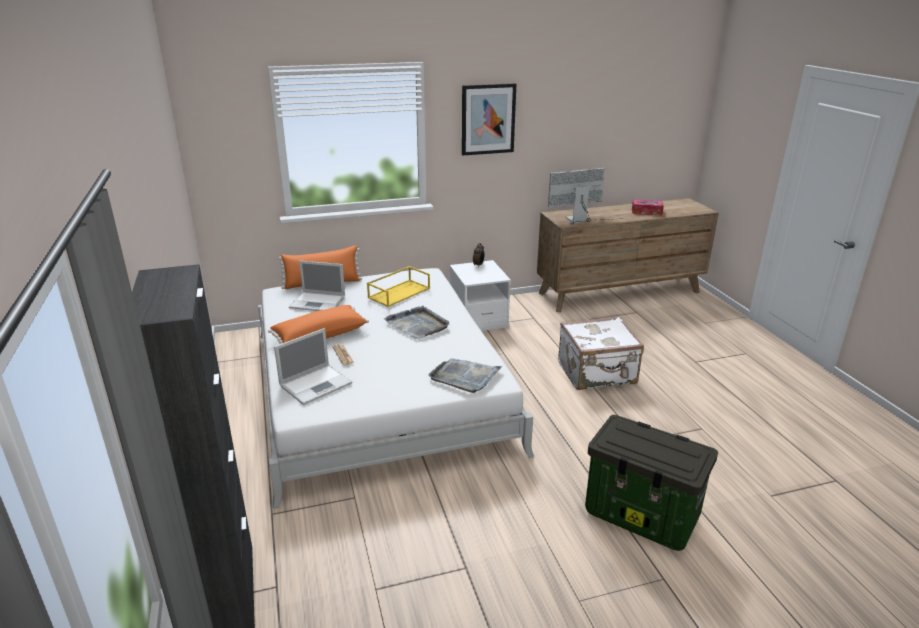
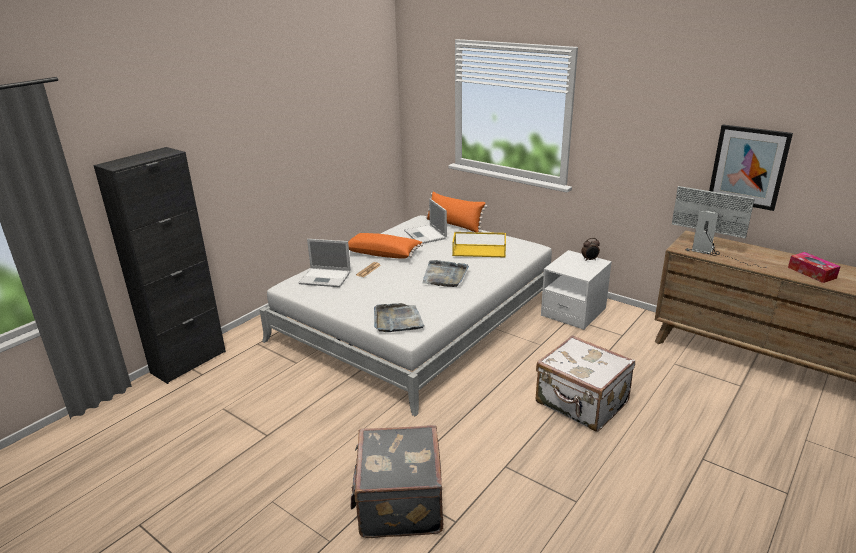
camera: 55 degrees right, 0 degrees up
(488, 119) = (636, 114): picture -> picture (748, 167)
(643, 515) = (398, 503): storage box -> grey suitcase

